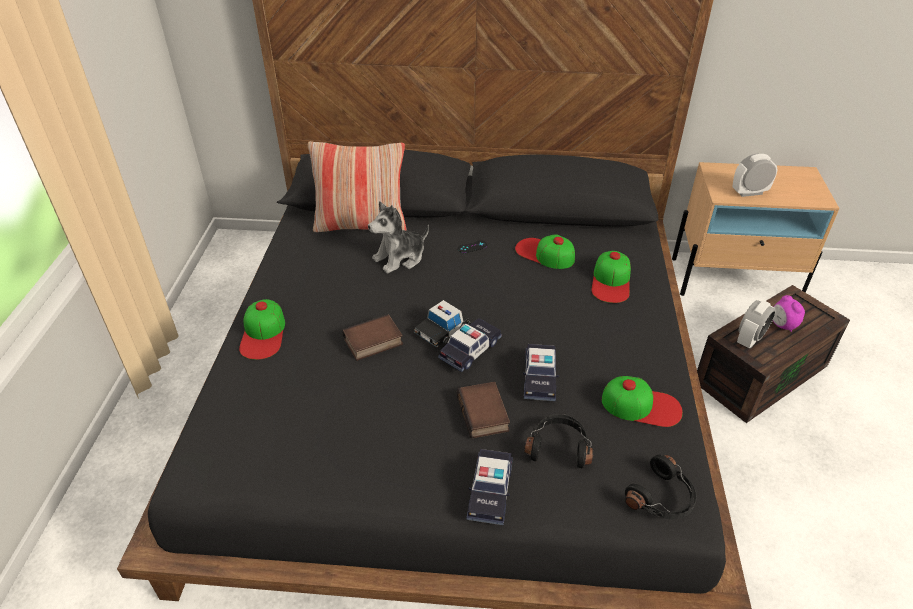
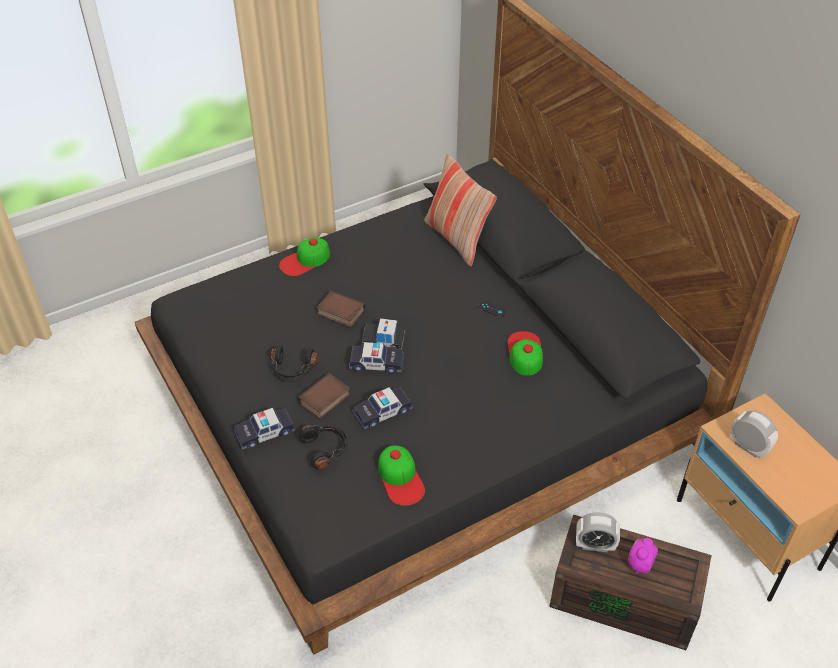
camera: 55 degrees right, 5 degrees up
(400, 258) = (440, 279): plush toy -> none
(611, 281) = (528, 407): cap -> none
(662, 498) = (323, 521): black headphones -> black headphones (292, 370)

